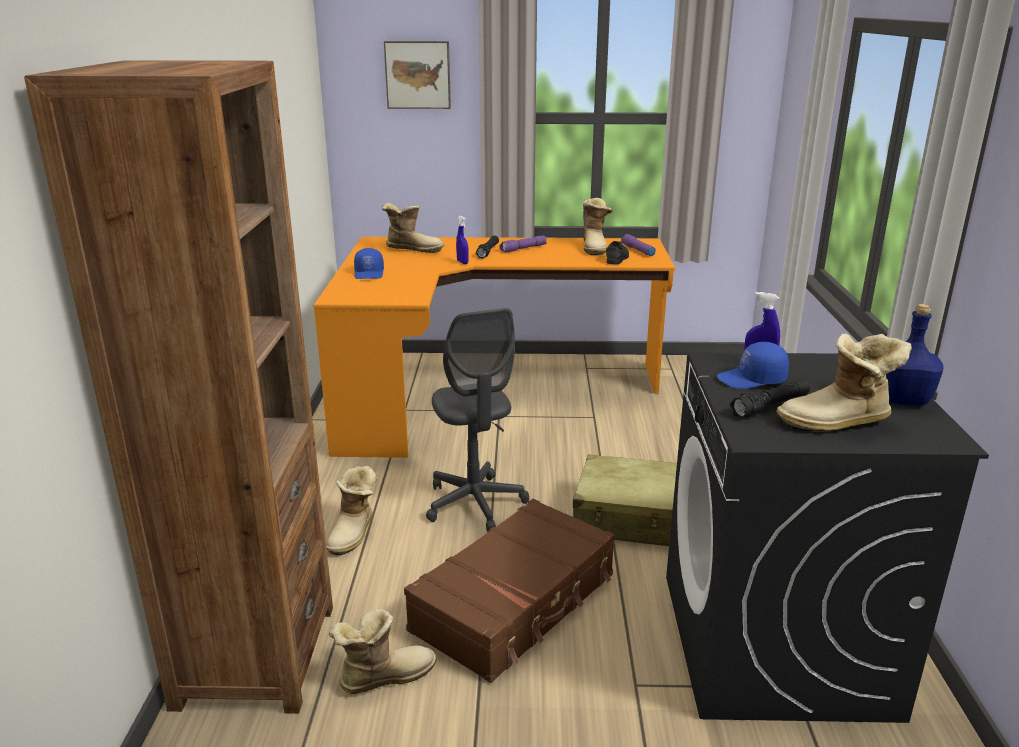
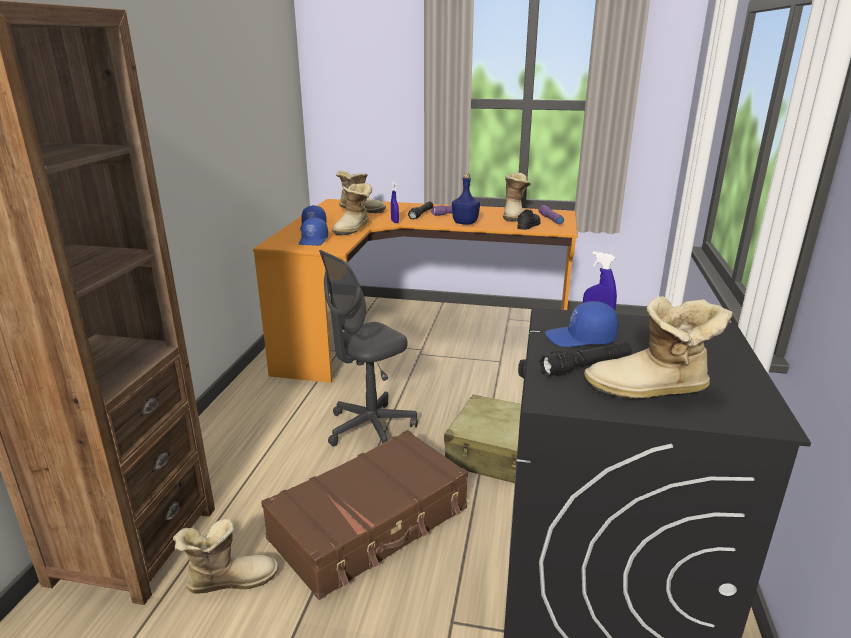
camera: 10 degrees right, 0 degrees up
(354, 533) = (260, 444): boot -> boot (354, 229)
(381, 291) = (314, 241): none -> blue cap
(418, 75) = (376, 65): picture -> none
(475, 503) = (370, 428): grey office chair -> grey office chair turned 60 degrees clockwise
(902, 399) = (732, 371): blue bottle -> blue bottle (464, 223)

